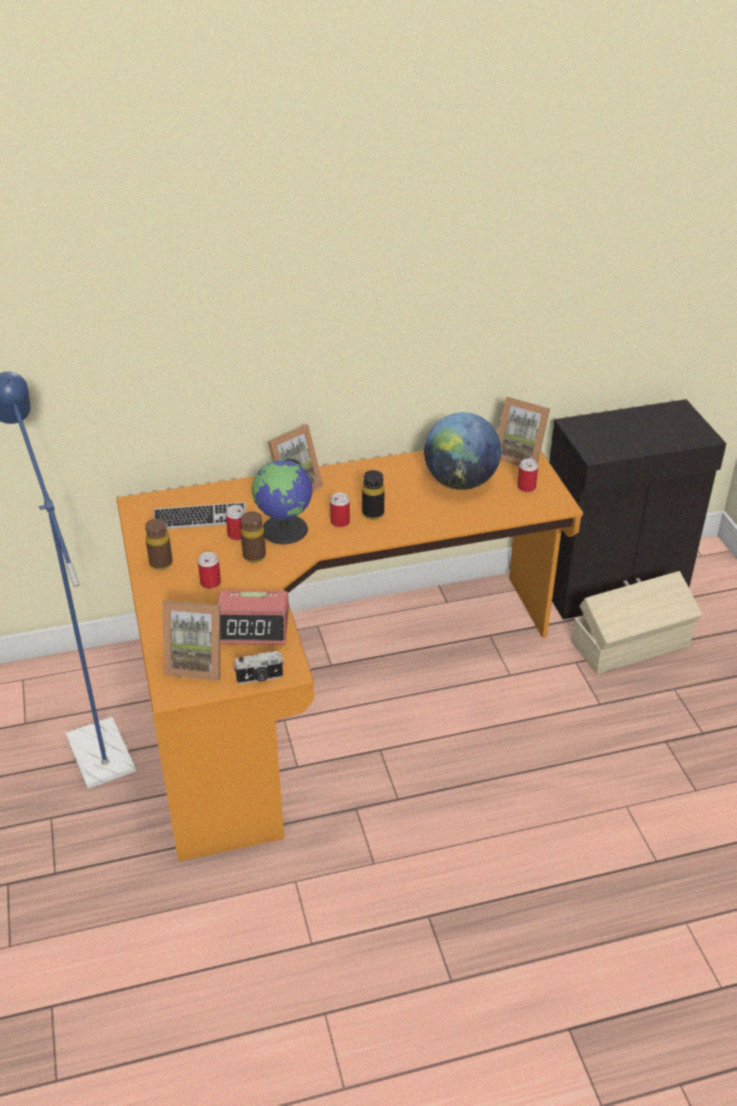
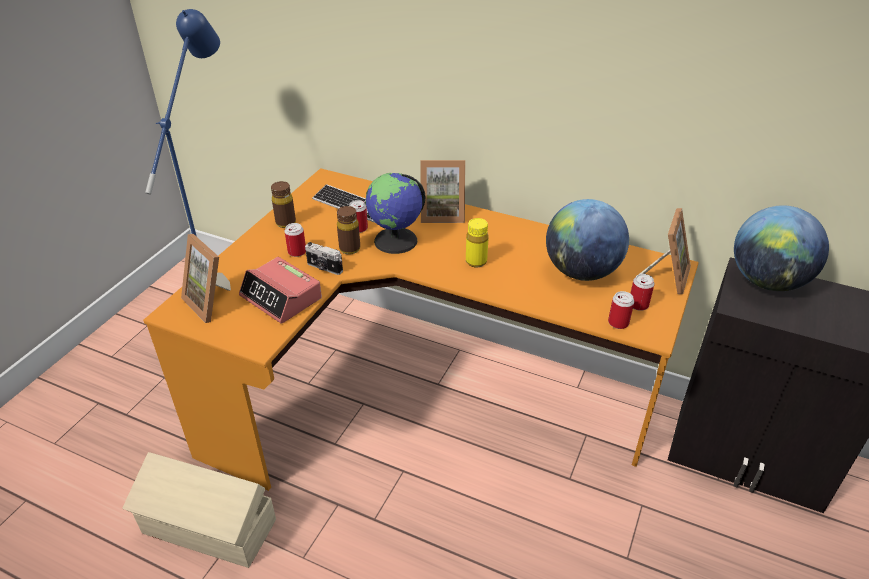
camera: 40 degrees right, 0 degrees up
(260, 678) = (233, 338): camera -> camera (324, 268)
(340, 522) = (442, 255): can -> can (618, 323)
(373, 514) = (476, 261): black bottle -> yellow bottle
(520, 456) = (665, 276): picture frame -> picture frame turned 135 degrees counterclockwise
(595, 426) = (767, 282): none -> globe
(632, 645) = (715, 524): beige storage box -> beige storage box (209, 528)

